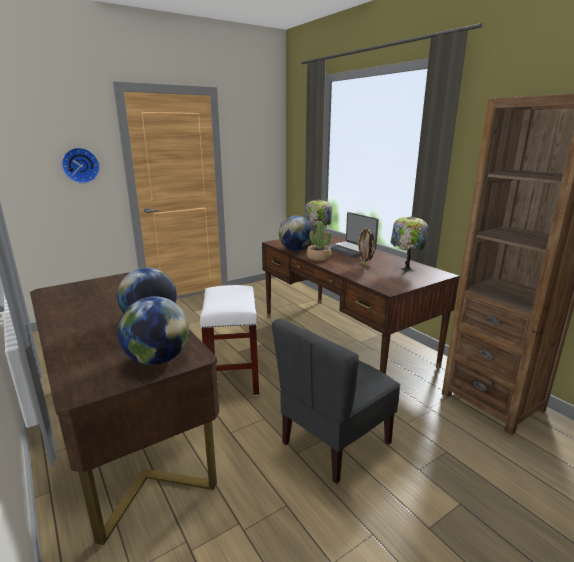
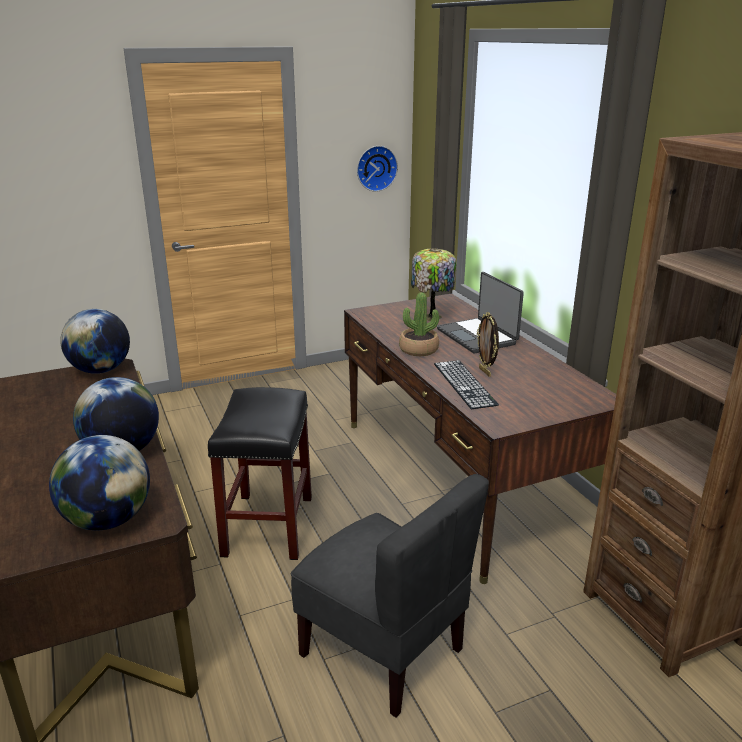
camera: 10 degrees right, 5 degrees up
(80, 165) = (75, 179): wall clock -> wall clock (375, 168)
(233, 377) = (269, 526): white stool -> black stool
(296, 250) = (390, 331): globe -> globe (101, 370)
(334, 442) = (384, 651): grey chair -> grey chair turned 105 degrees counterclockwise
(356, 272) = (464, 384): none -> keyboard
(406, 269) = (549, 384): table lamp -> none

